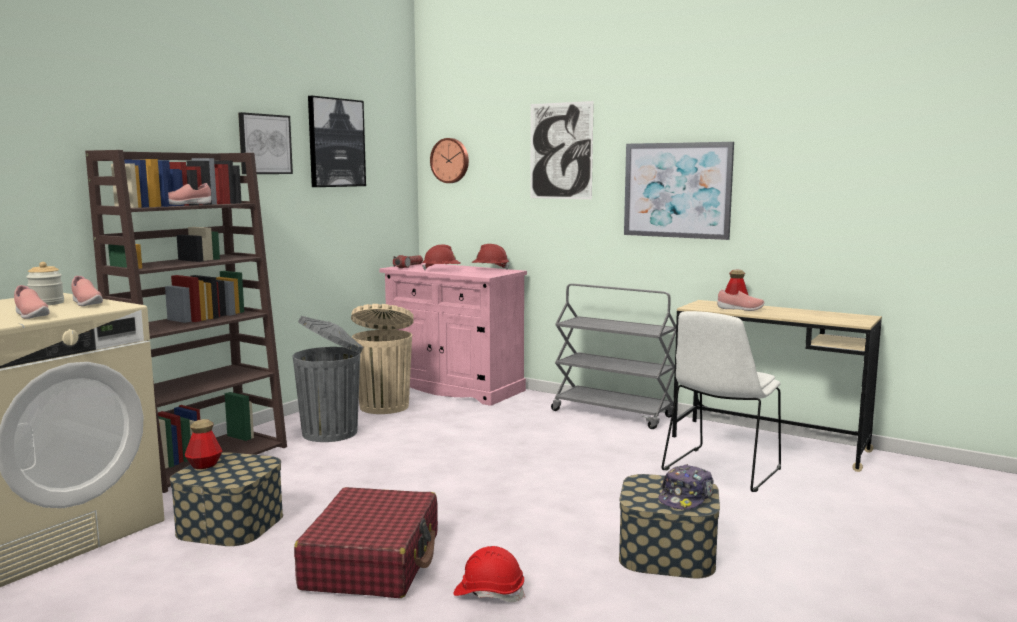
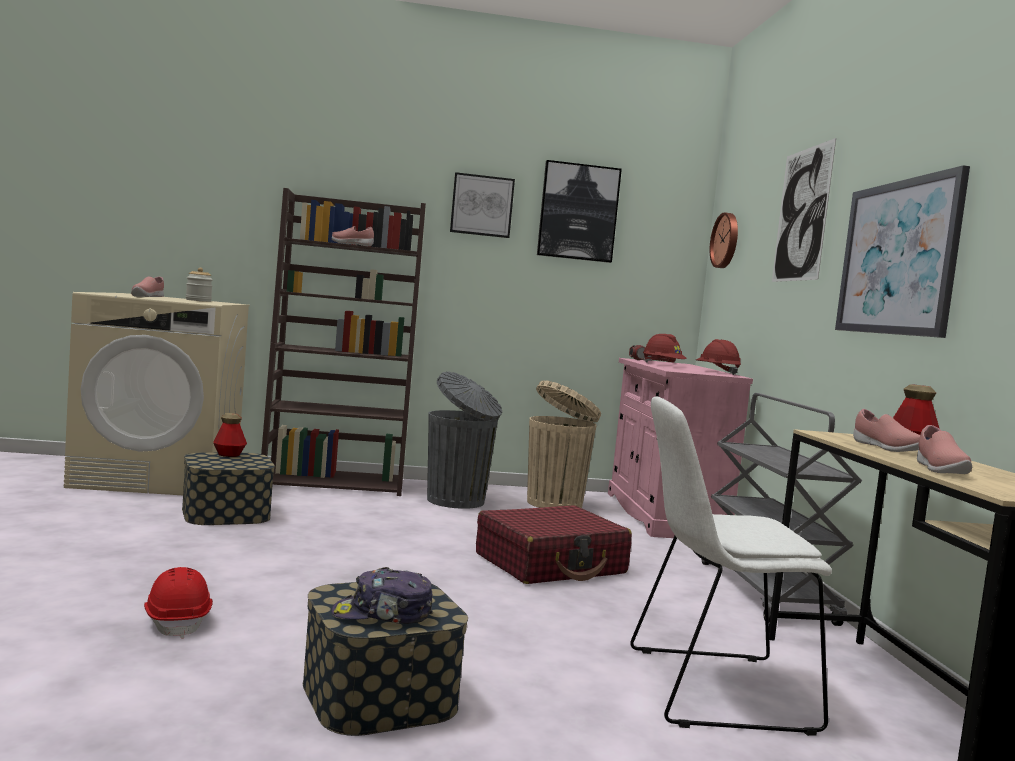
camera: 50 degrees right, 5 degrees down
(86, 303) = (208, 302): pink shoe -> pink shoe (939, 470)
(373, 561) = (203, 566): red suitcase -> red suitcase (551, 564)

